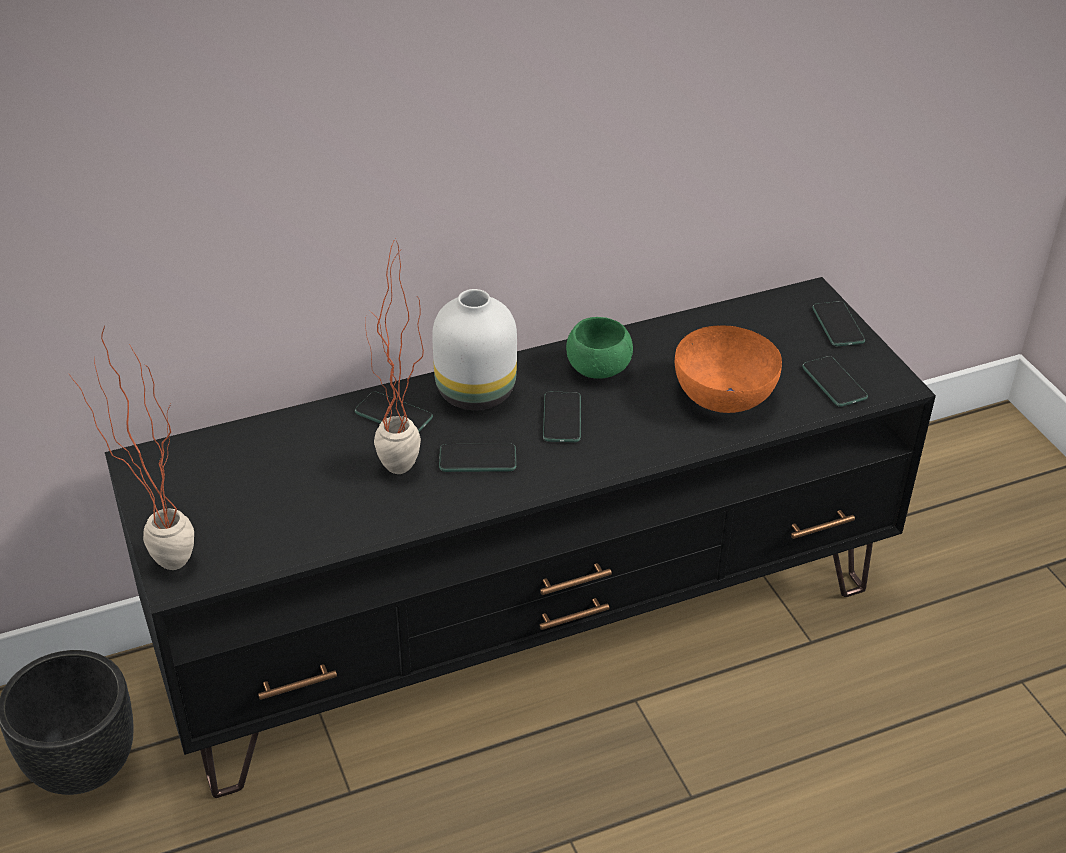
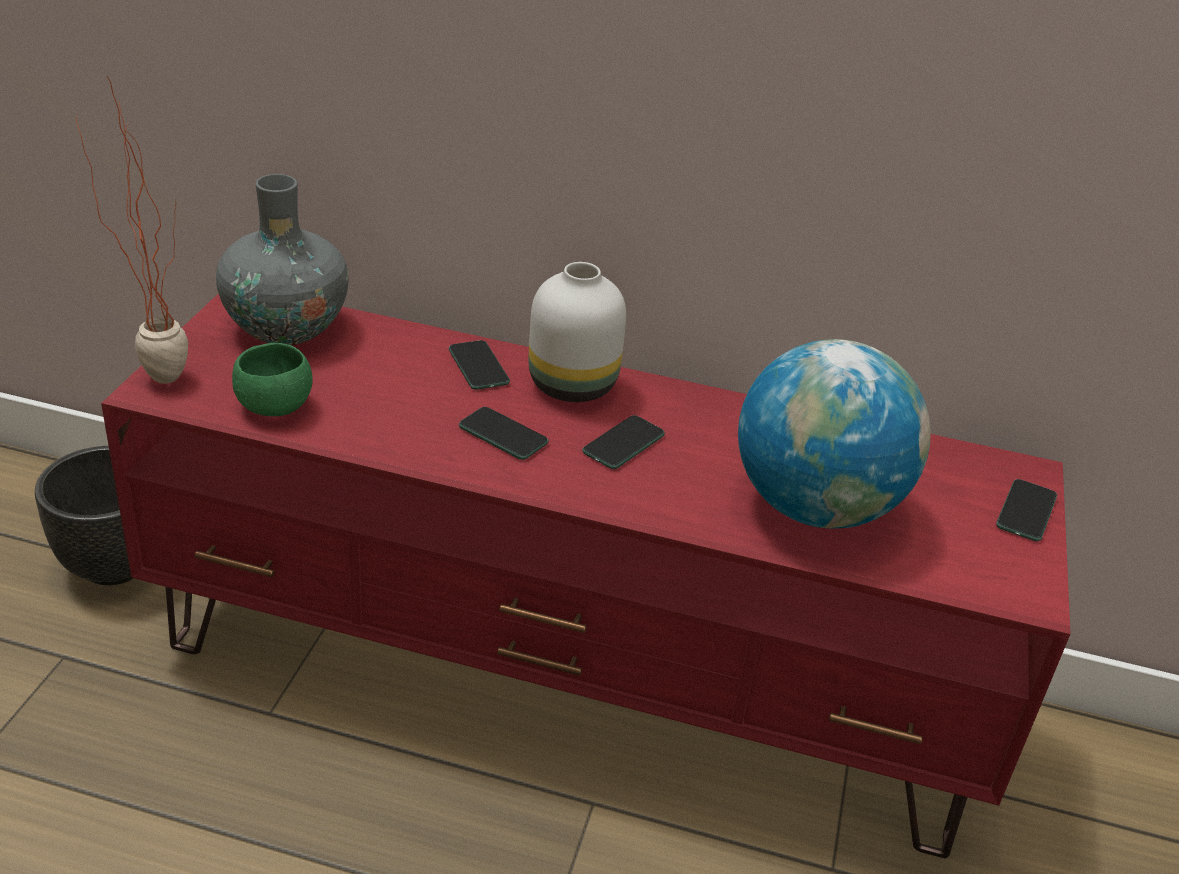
camera: 35 degrees right, 5 degrees down
(208, 465) = (286, 327): none -> grey vase
(401, 477) = (419, 414): potted plant -> none
(531, 624) = (569, 677): black tv stand -> red tv stand
(598, 368) = (712, 423): green bowl -> green bowl (274, 406)
(724, 393) = (816, 507): orange bowl -> globe
(834, 383) = (955, 559): phone -> none

